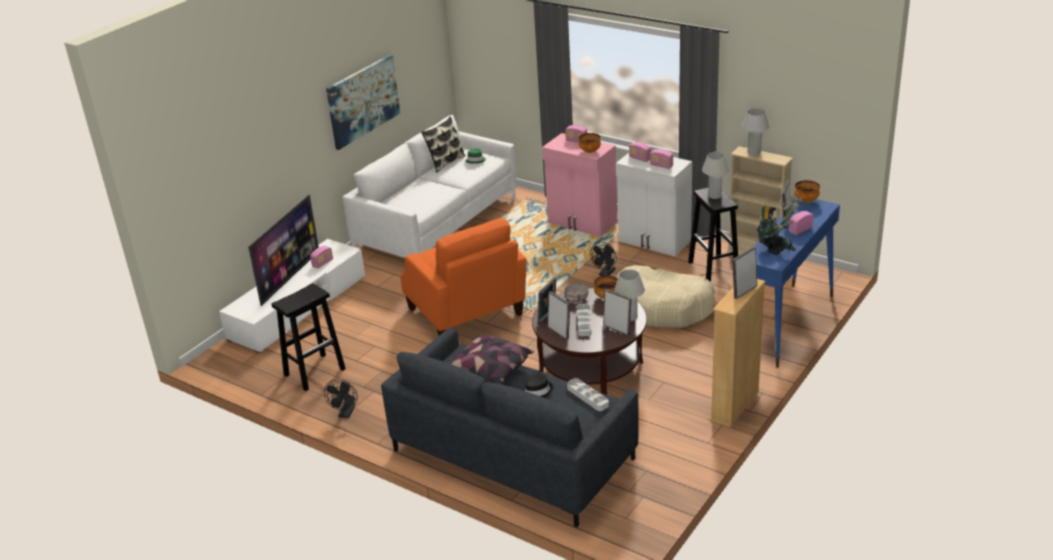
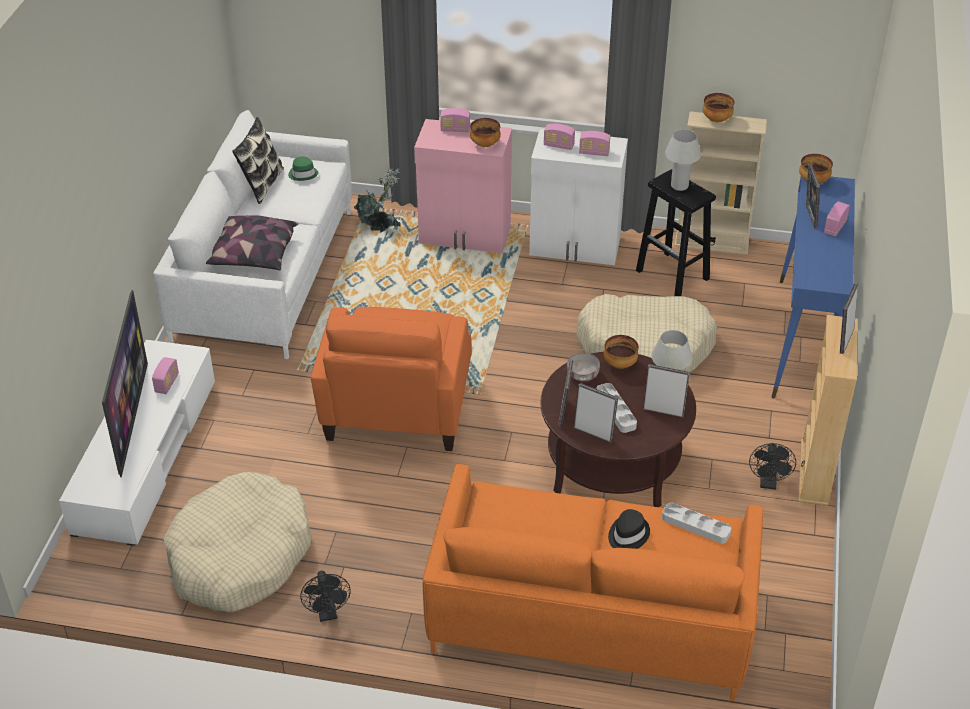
camera: 25 degrees left, 10 degrees up
(315, 371) = (239, 556): black stool -> beige dog bed
(363, 101) = (157, 126): picture -> none
(466, 313) = (396, 412): orange armchair -> orange armchair turned 60 degrees clockwise
(489, 371) = (545, 517): pillow -> pillow (254, 255)
(513, 454) = (590, 616): grey sofa -> orange sofa
(605, 274) = (543, 310): black fan -> black fan (768, 483)
(754, 153) = (716, 119): white table lamp -> bowl
(777, 251) = (828, 265): potted plant -> potted plant (380, 227)

